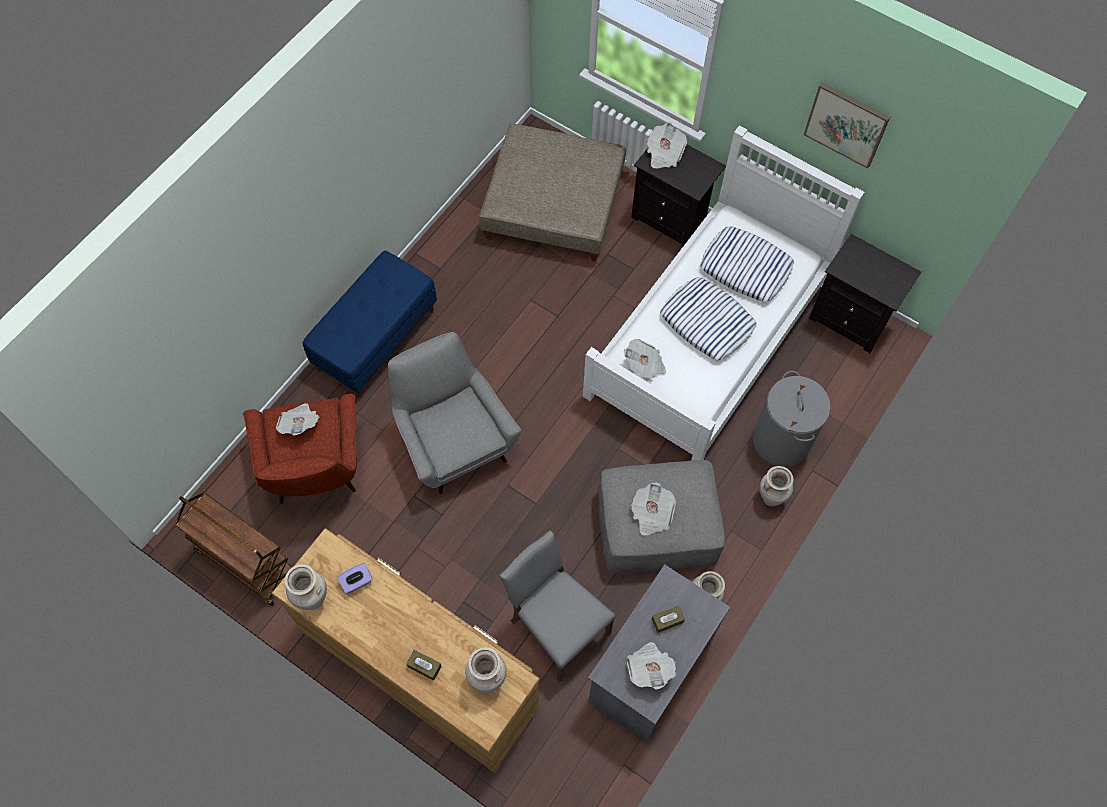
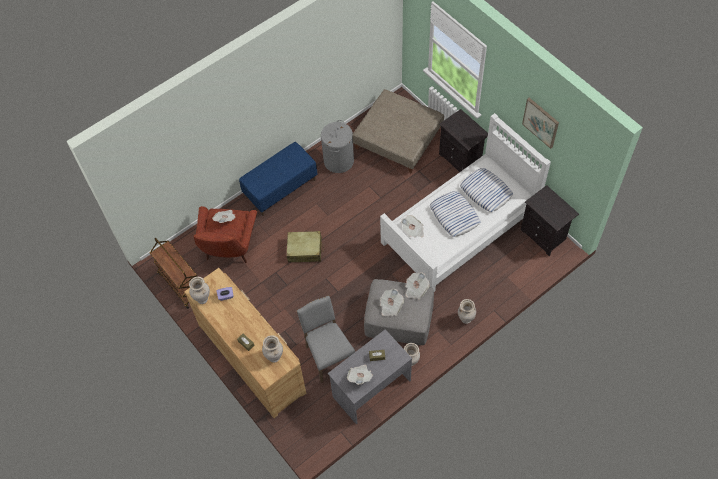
camera: 20 degrees right, 5 degrees down
(454, 442) = (305, 250): grey armchair -> beige suitcase
(664, 154) = (457, 121): newspaper -> newspaper (416, 289)
(782, 440) = (482, 290): grey laundry basket -> grey laundry basket (339, 161)

